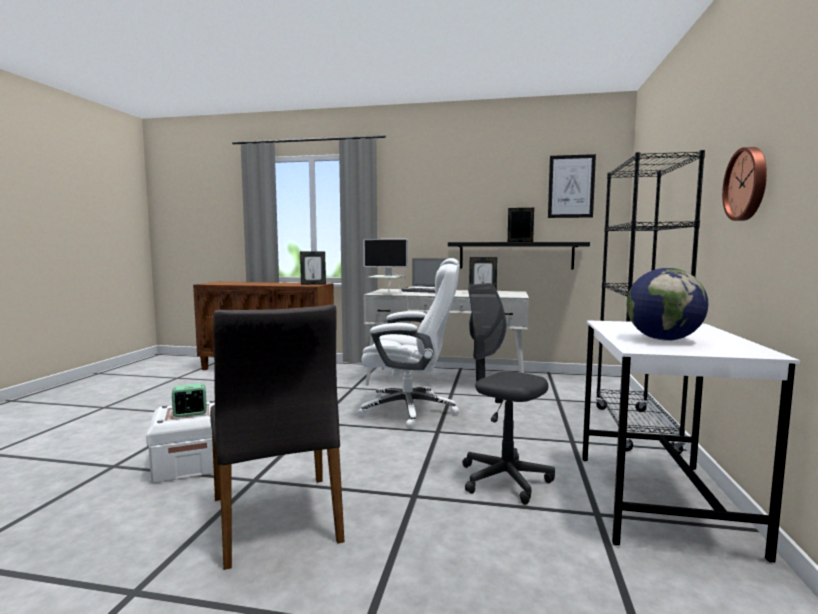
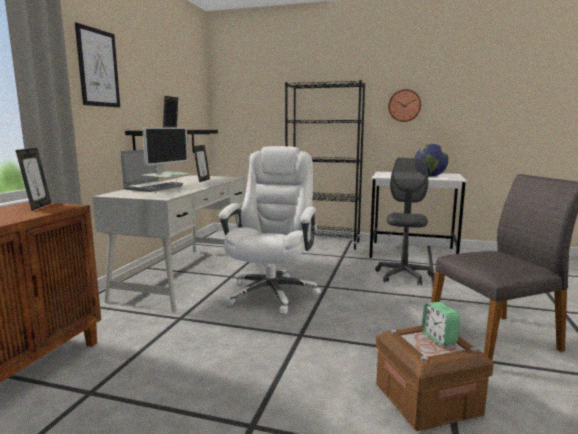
camera: 85 degrees left, 5 degrees up
(190, 464) = (427, 399): white storage box -> brown storage box
(504, 480) = (403, 276): grey office chair -> grey office chair turned 150 degrees clockwise
(571, 186) = (187, 81): picture -> picture (98, 68)

